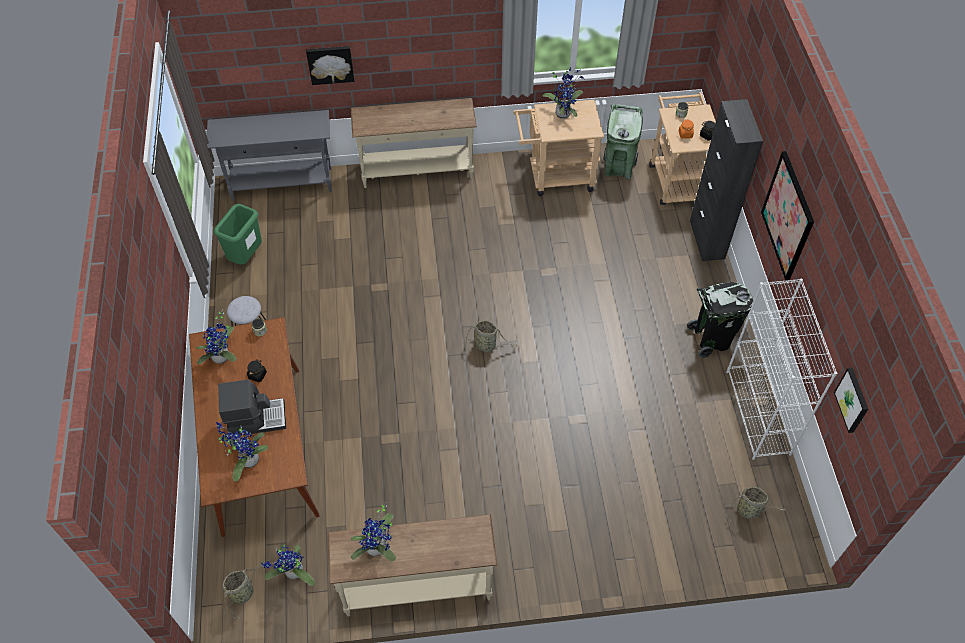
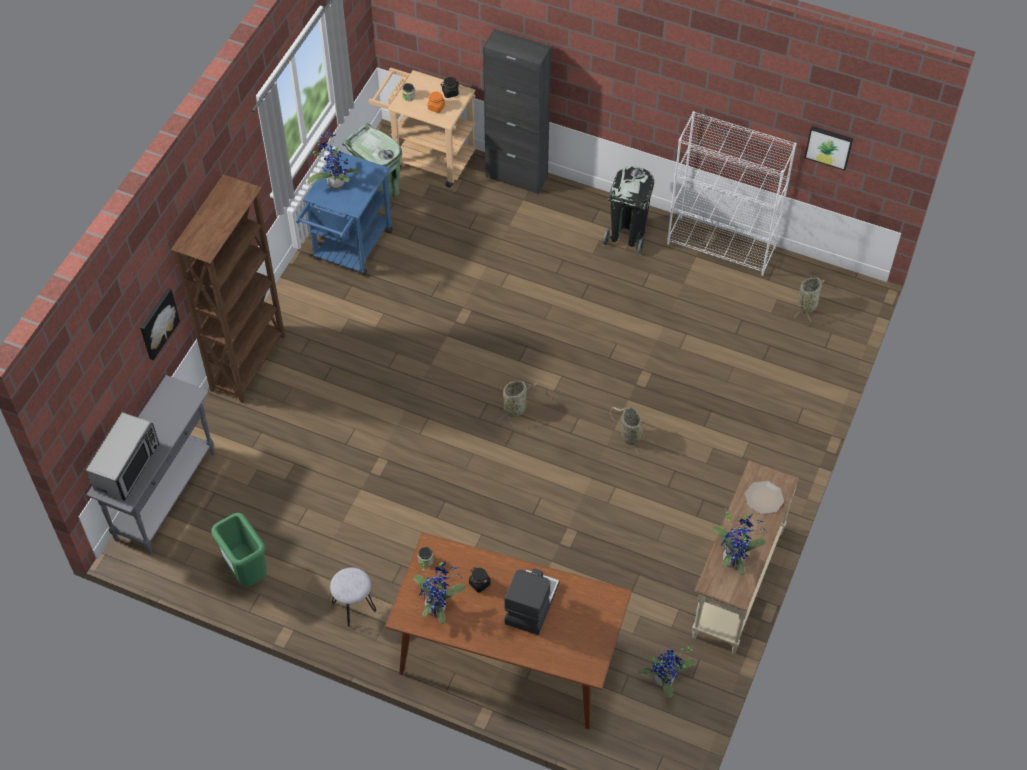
camera: 60 degrees left, 0 degrees up
(240, 128) = (127, 467): none -> microwave
(243, 593) = (661, 732): basket -> basket (629, 435)
(247, 460) = (574, 629): potted plant -> none
(417, 172) = (249, 363): beige console table -> brown bookcase
(456, 544) = (764, 497): none -> plate
(555, 177) = (349, 250): beige cart -> blue cart
(787, 216) = (632, 80): picture -> none

